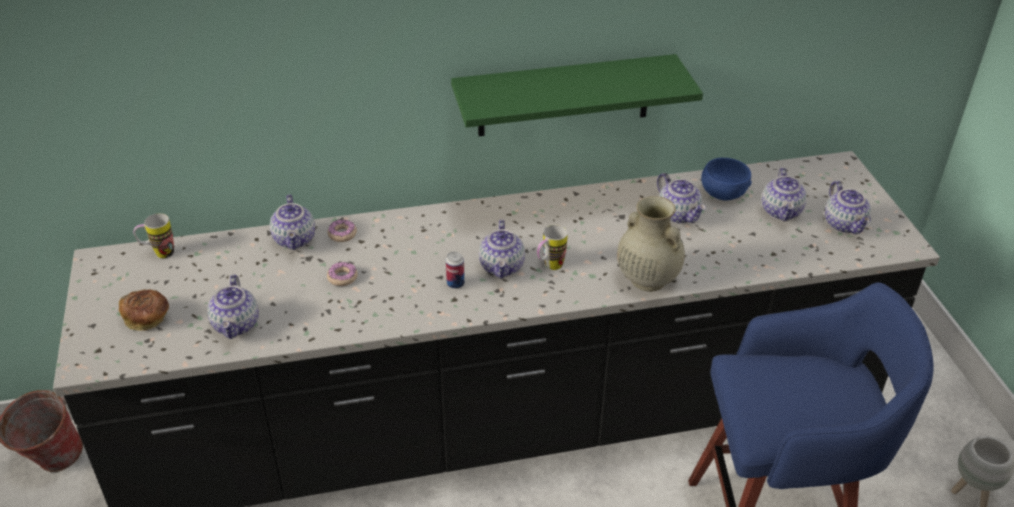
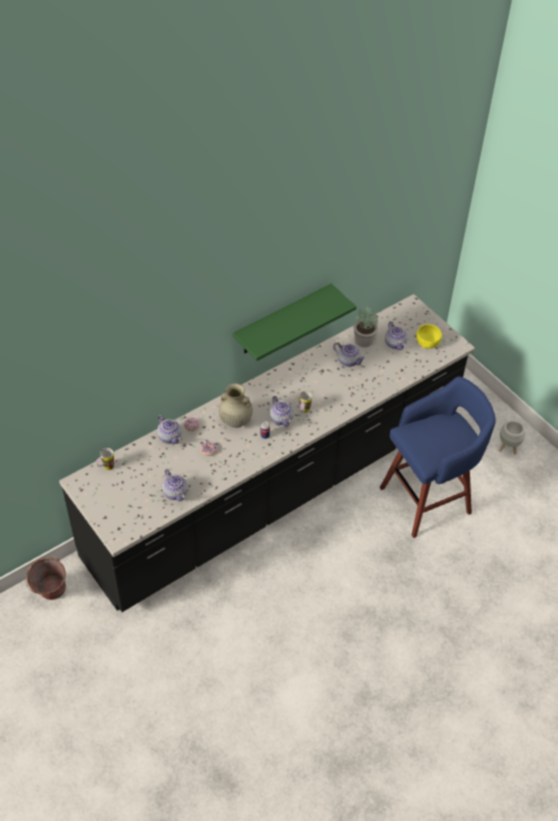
camera: 25 degrees left, 10 degrees up
(147, 318) = (129, 504): bread -> none
(646, 279) = (351, 403): beige vase -> beige vase (235, 420)
(723, 192) = (363, 340): blue bowl -> potted plant
(845, 225) = (427, 342): teapot -> yellow bowl

